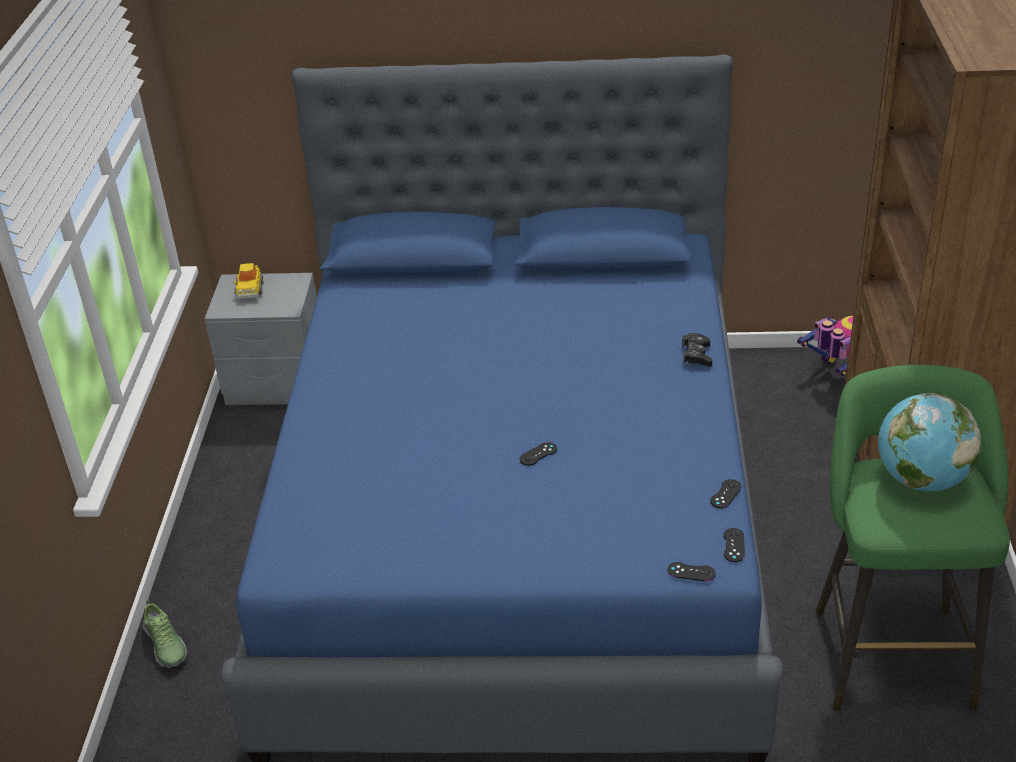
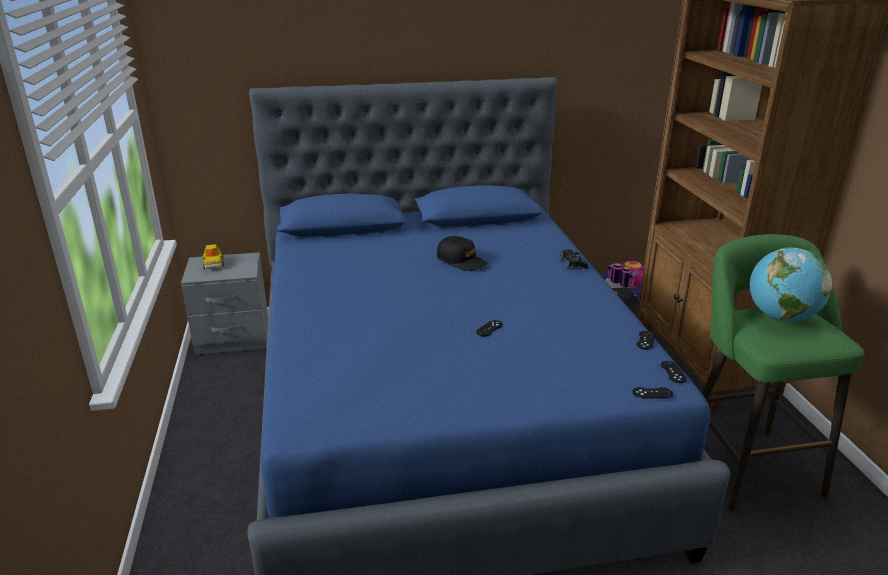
camera: 15 degrees left, 10 degrees down
(165, 646) = (170, 535): shoe -> none
(547, 337) = (461, 261): none -> black cap

